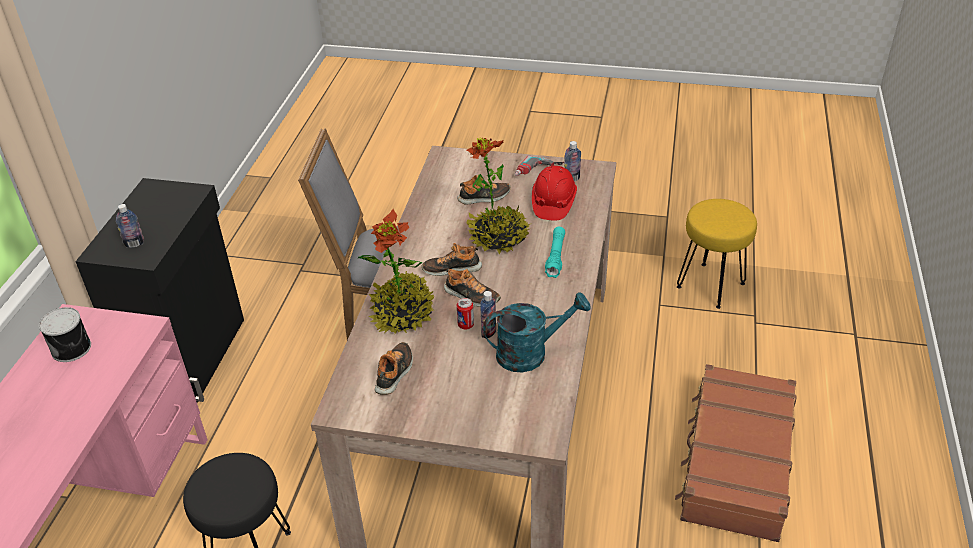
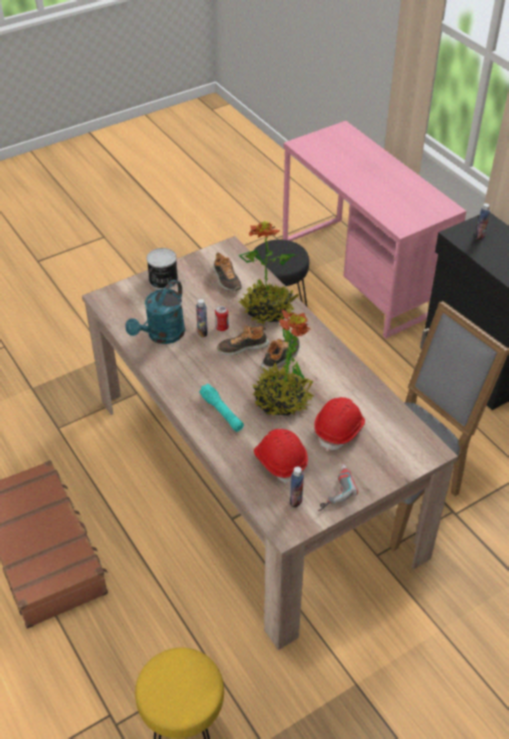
camera: 135 degrees right, 5 degrees up
(72, 348) = (415, 200): can -> can (163, 280)
(484, 197) = (339, 430): shoe -> red hard hat

